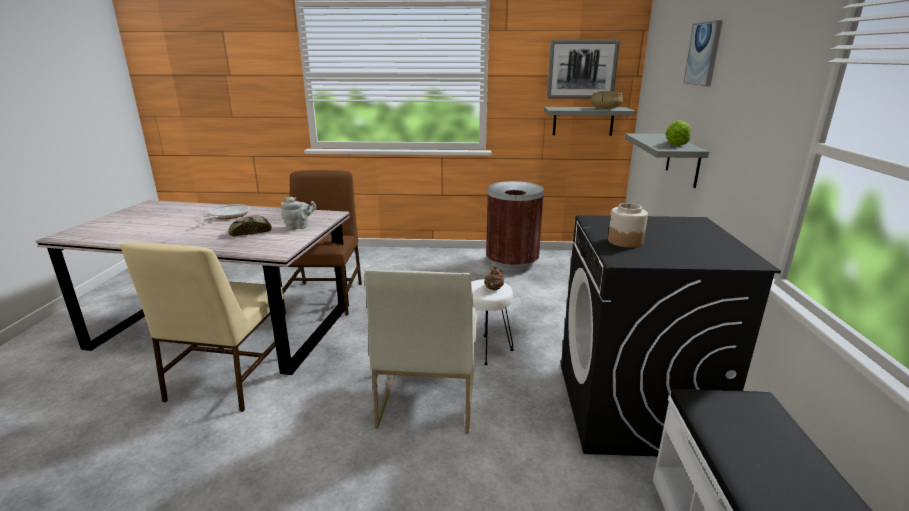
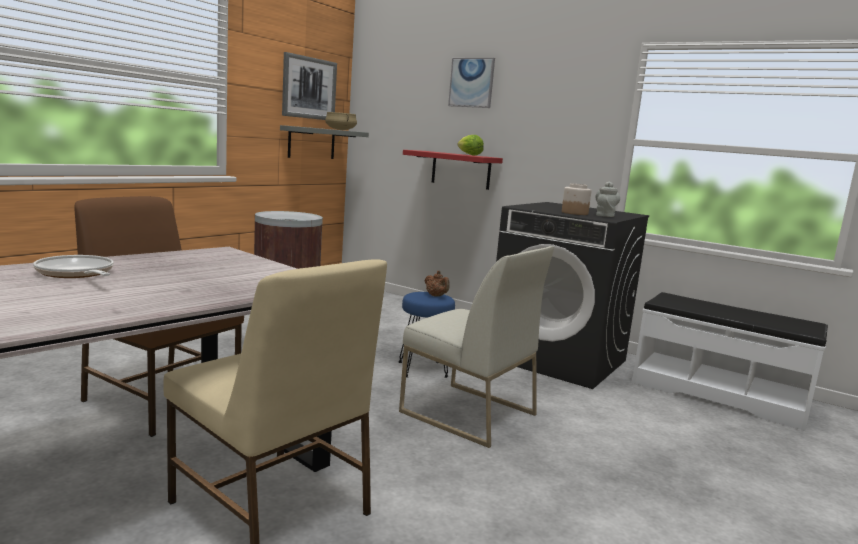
camera: 60 degrees left, 10 degrees down
(249, 232) = (198, 278): bread -> none
(299, 227) = (240, 265): grey teapot -> grey teapot (605, 215)
(486, 350) = (423, 369): white stool -> blue stool
(683, 160) = (461, 170): grey shelf -> red shelf

